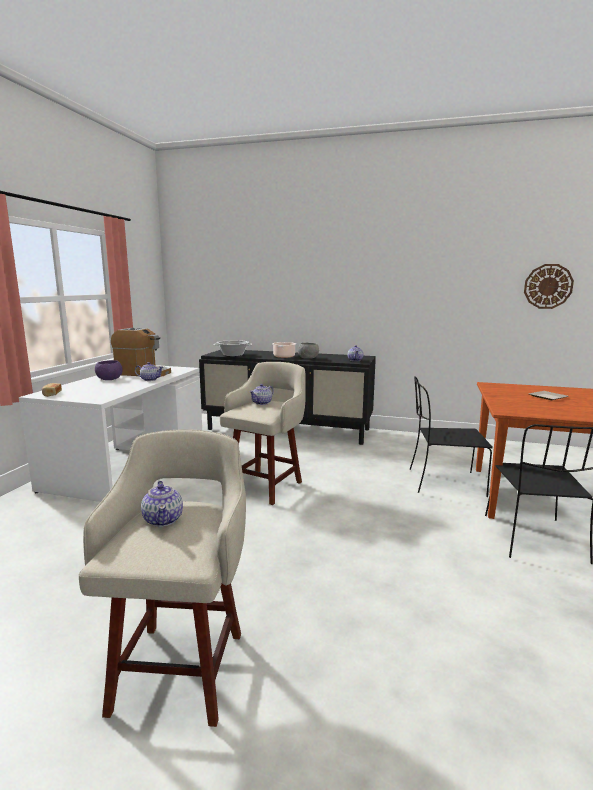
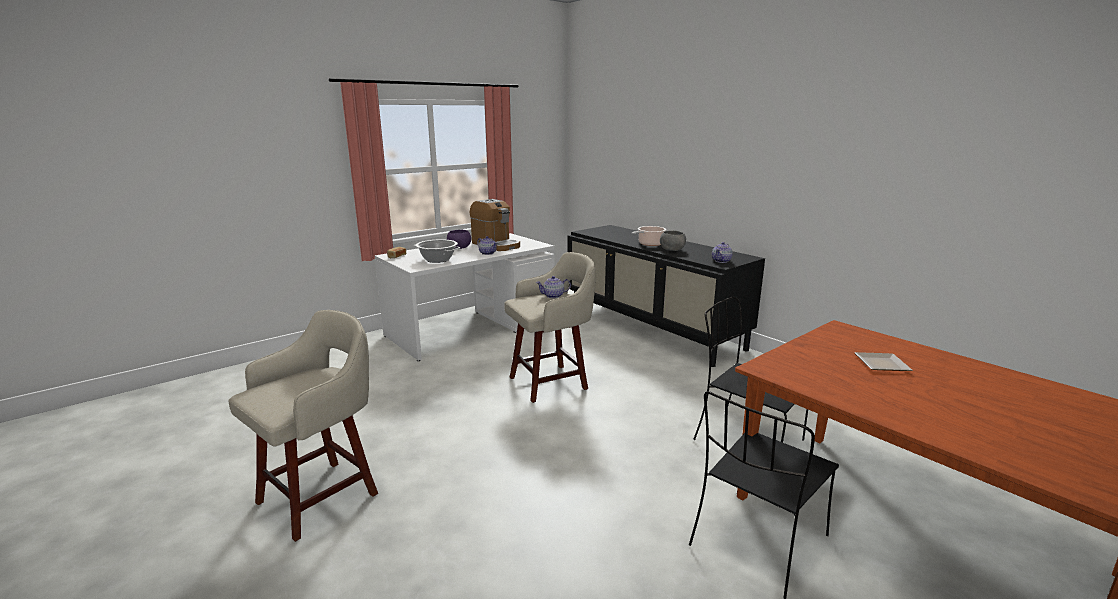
camera: 35 degrees right, 5 degrees up
(163, 519) = (306, 379): teapot -> none
(233, 355) = (602, 234): cooking pot -> cooking pot (438, 260)
(548, 286) = (1040, 185): wall clock -> none

